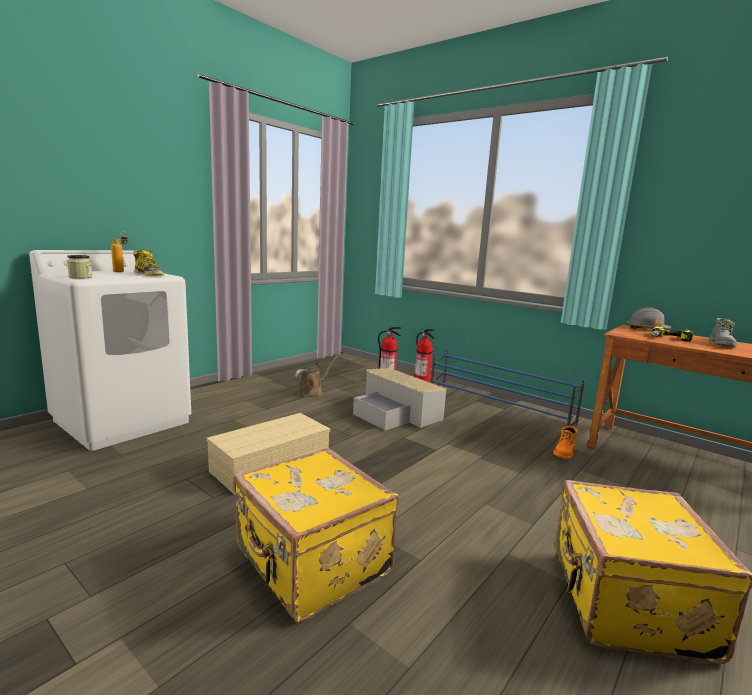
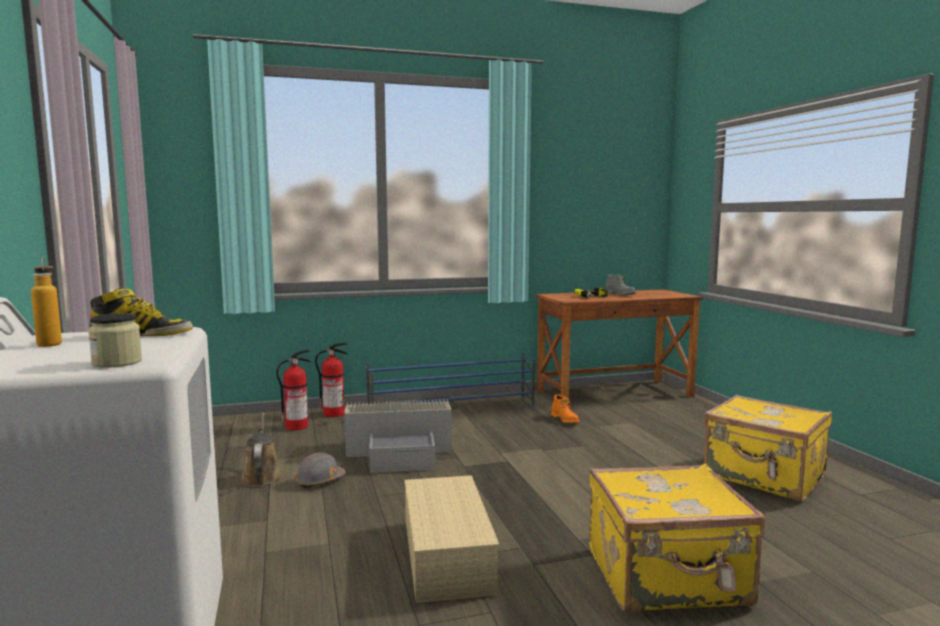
camera: 55 degrees left, 5 degrees down
(647, 329) = (559, 294): grey hard hat -> grey hard hat (319, 481)

